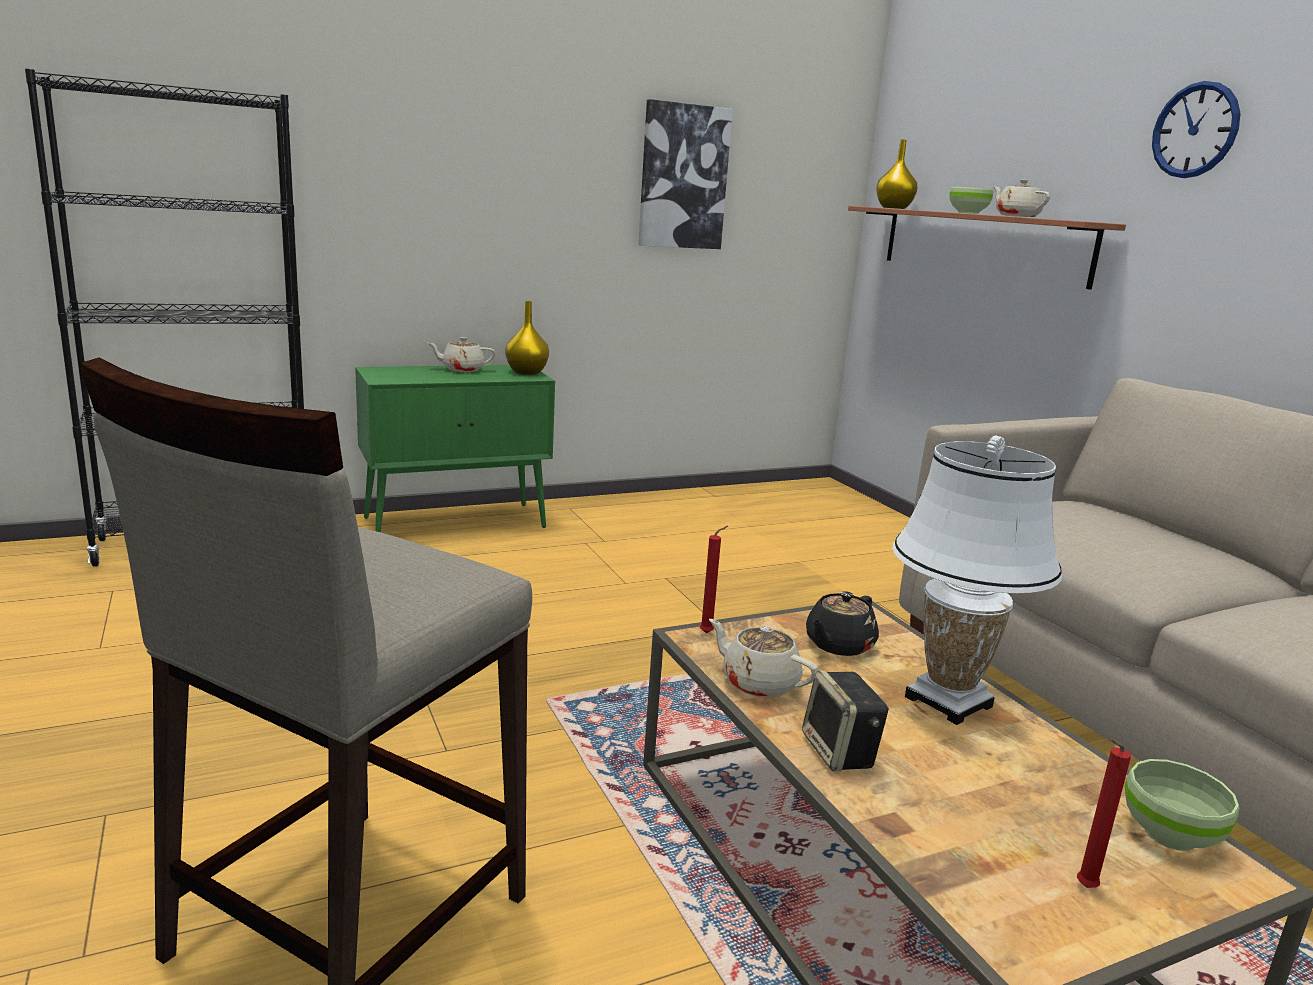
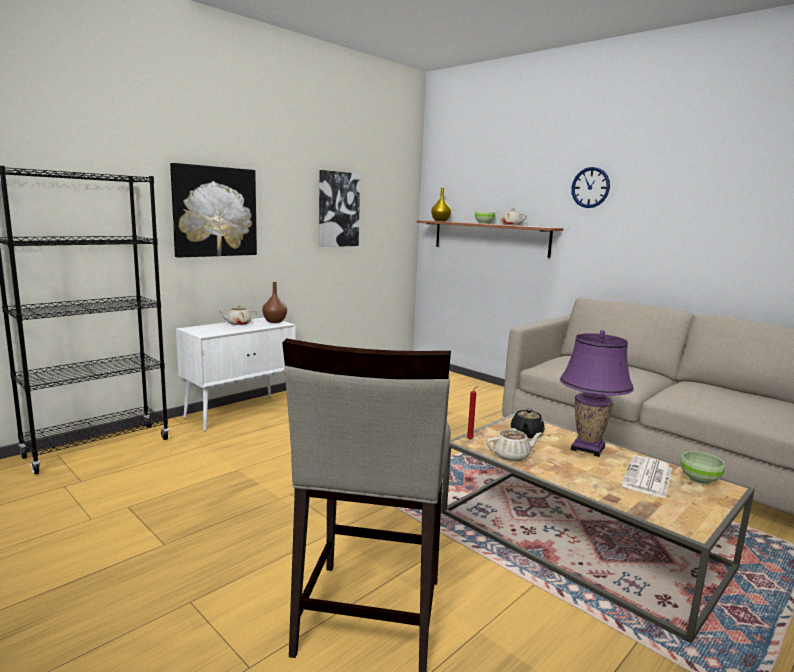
camera: 20 degrees left, 5 degrees down
(434, 169) = (214, 211): none -> picture
(457, 522) = (240, 412): green cabinet -> white cabinet
(526, 372) = (274, 321): yellow vase -> brown vase
(758, 683) = (512, 456): beige teapot -> beige teapot turned 150 degrees clockwise
(840, 753) = (569, 476): speaker -> none
(948, 702) = (587, 448): white table lamp -> purple table lamp
(1033, 798) = (648, 477): none -> newspaper
(1083, 888) = (689, 504): red candle -> none

